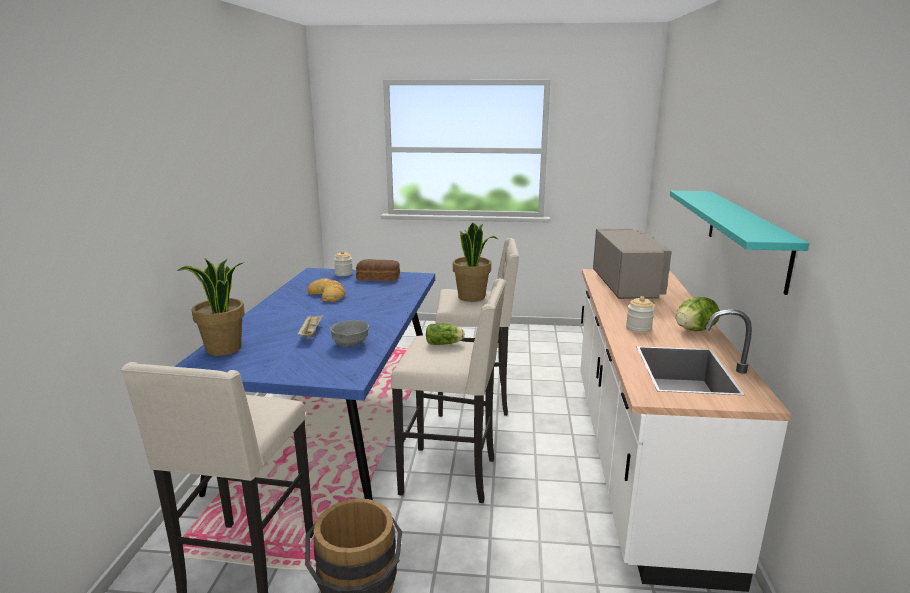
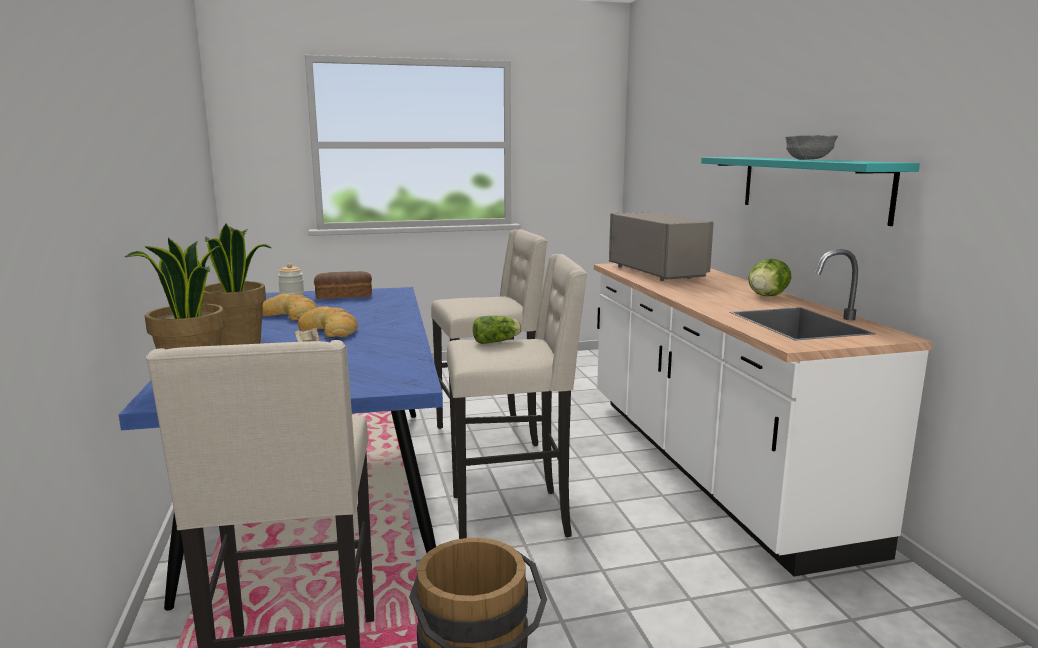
camera: 20 degrees left, 5 degrees down
(340, 314) = (330, 330): none -> bread
(350, 344) = (376, 354): grey bowl -> grey bowl (809, 159)
(472, 297) = (483, 302): potted plant -> potted plant (239, 344)
(638, 328) = (713, 300): jar -> none

